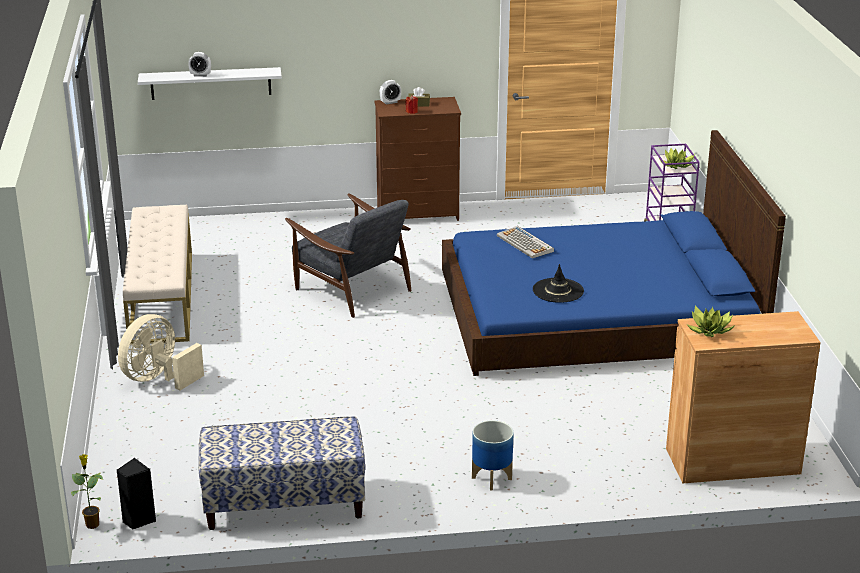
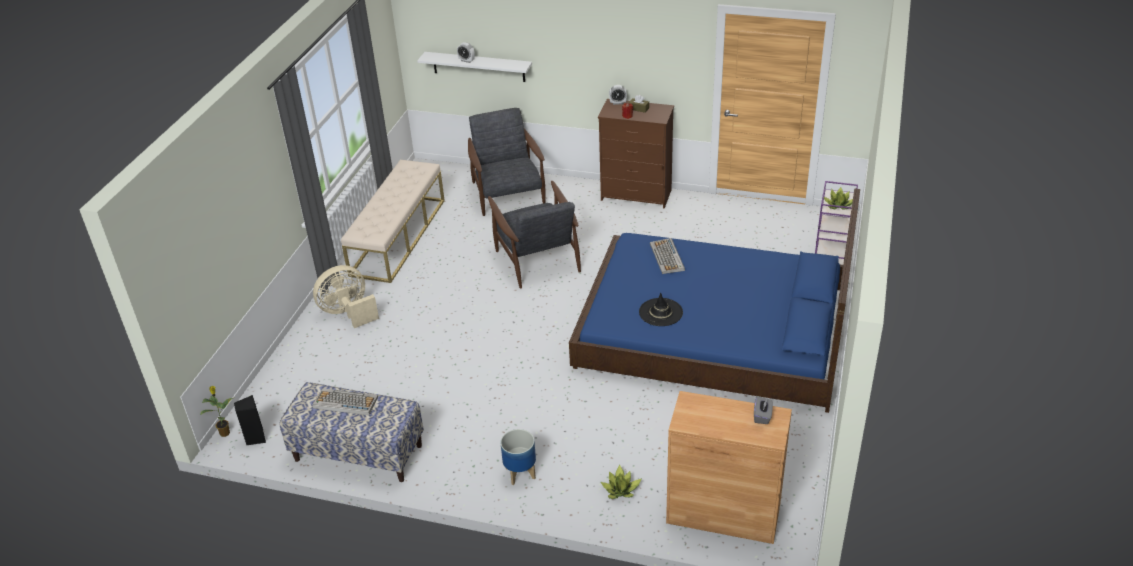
camera: 25 degrees right, 10 degrees up
(267, 237) = (508, 195): none -> grey armchair
(268, 435) = (345, 402): none -> keyboard
(710, 330) = (697, 410): potted plant -> potted plant (621, 490)
(776, 322) = (762, 416): none -> grey tissue box

